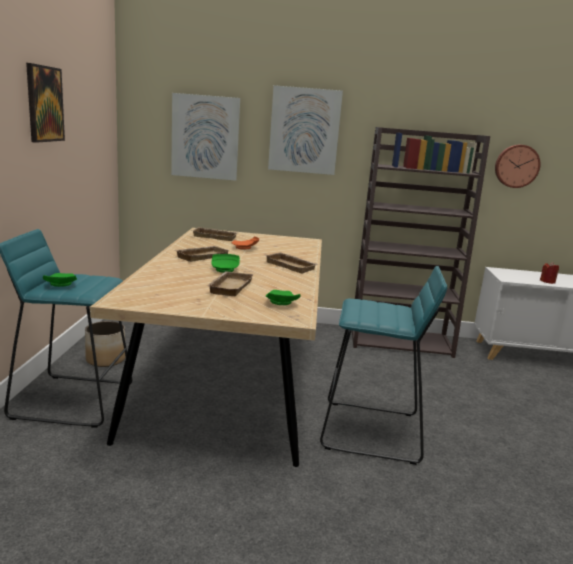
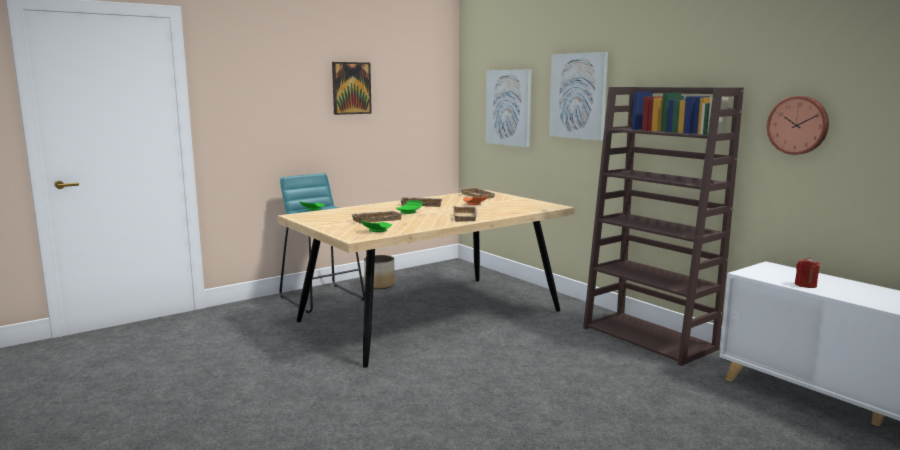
camera: 50 degrees right, 5 degrees down
(372, 431) = (457, 374): turquoise stool -> none

